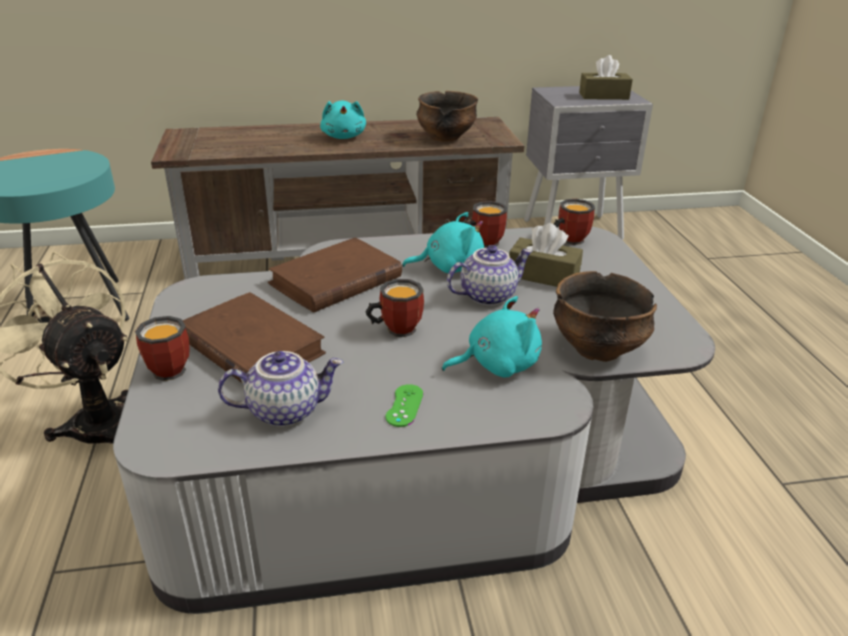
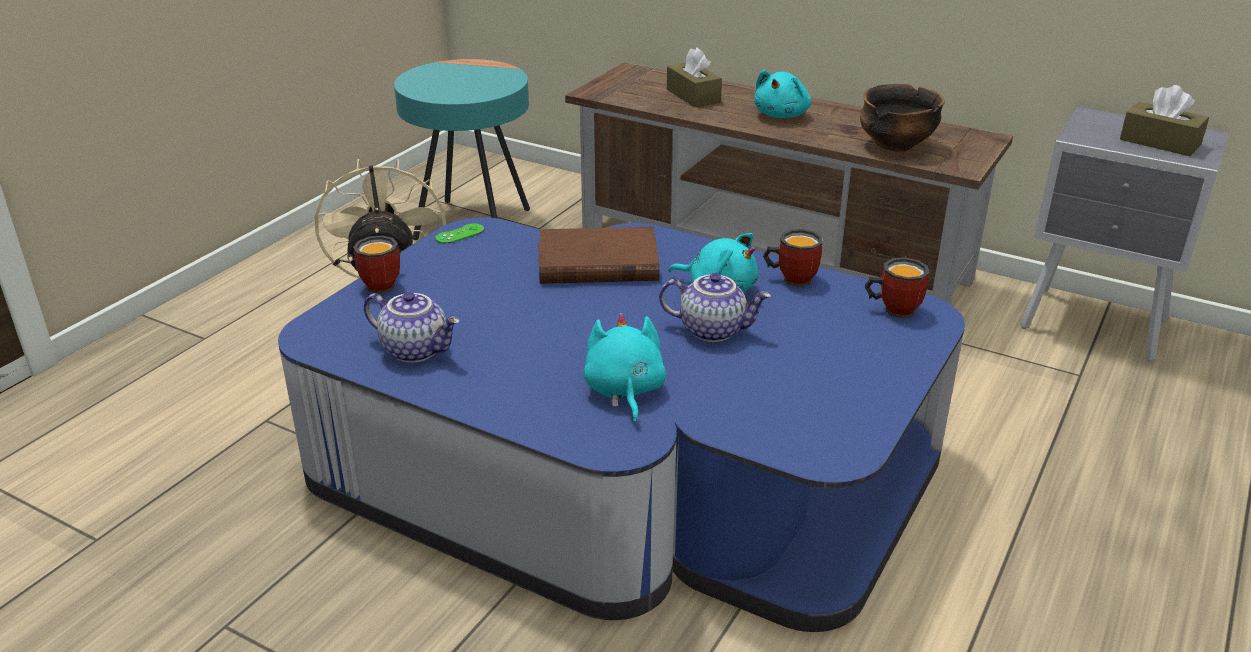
camera: 40 degrees right, 0 degrees up
(251, 346) = (458, 291): brown book -> none
(395, 329) = (585, 324): mug -> none
(404, 405) = (502, 387): green game controller -> green game controller (460, 234)
(420, 437) = (624, 460): grey coffee table -> blue coffee table
(497, 364) = (624, 391): turquoise plush toy -> turquoise plush toy turned 120 degrees counterclockwise
(543, 275) = (802, 333): brown tissue box -> brown tissue box (693, 96)
(597, 348) = (739, 420): bowl -> none

